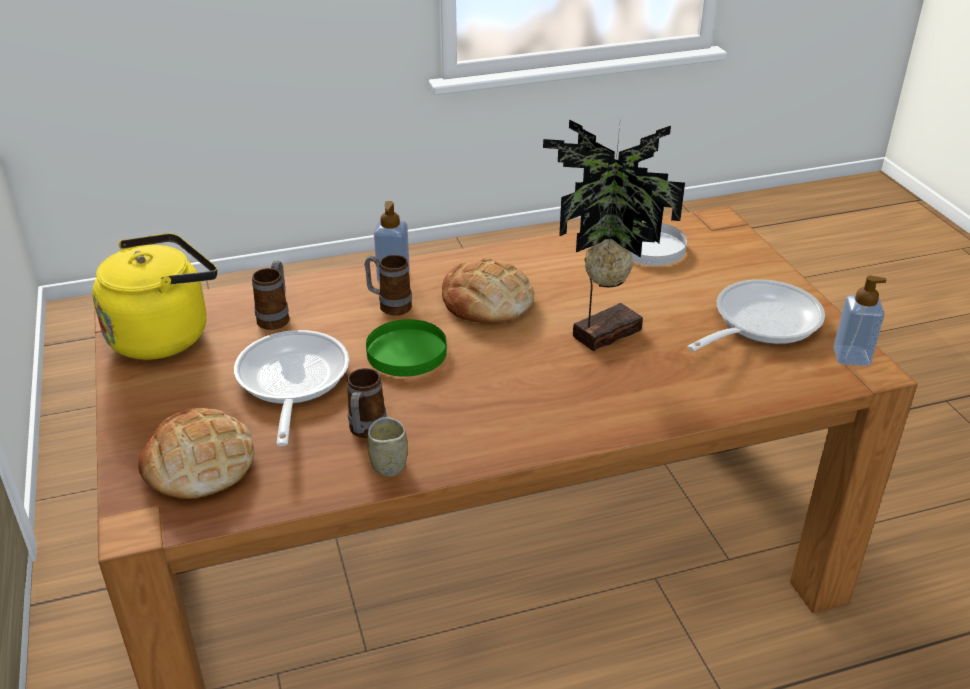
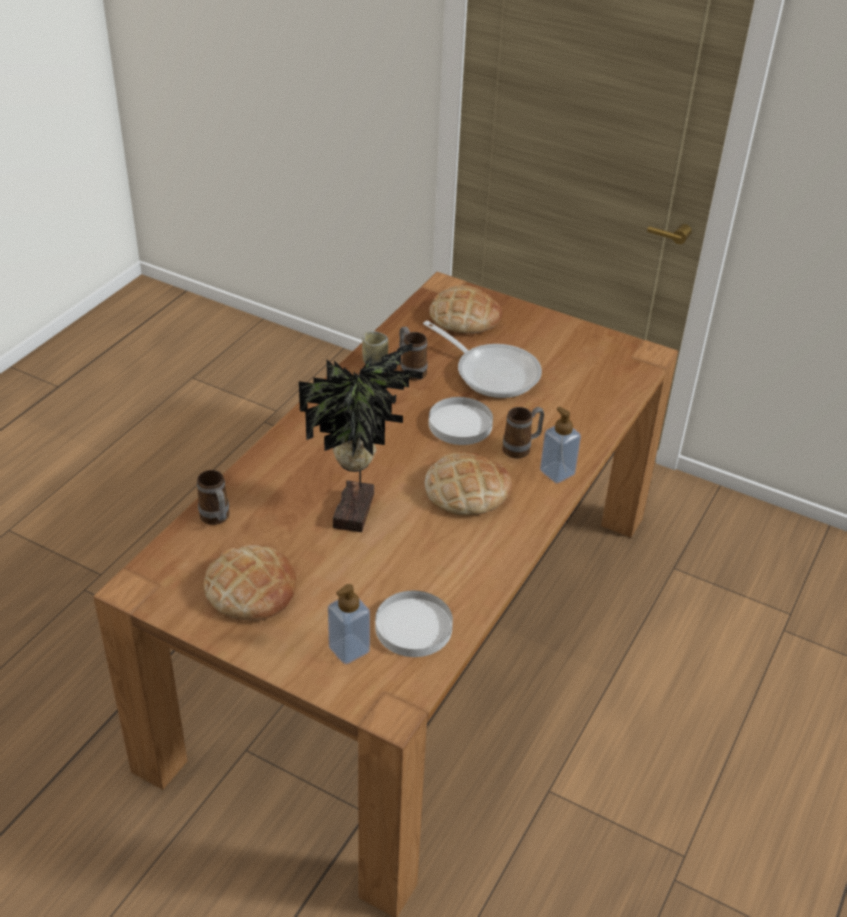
camera: 135 degrees right, 5 degrees up
(165, 334) = (607, 357): yellow kettle -> none
(276, 317) = (571, 401): mug -> mug (216, 519)
(406, 352) = (460, 424): green plate -> white plate
(759, 323) = (251, 589): frying pan -> bread
(851, 357) = (157, 593): soap dispenser -> soap dispenser (349, 649)

